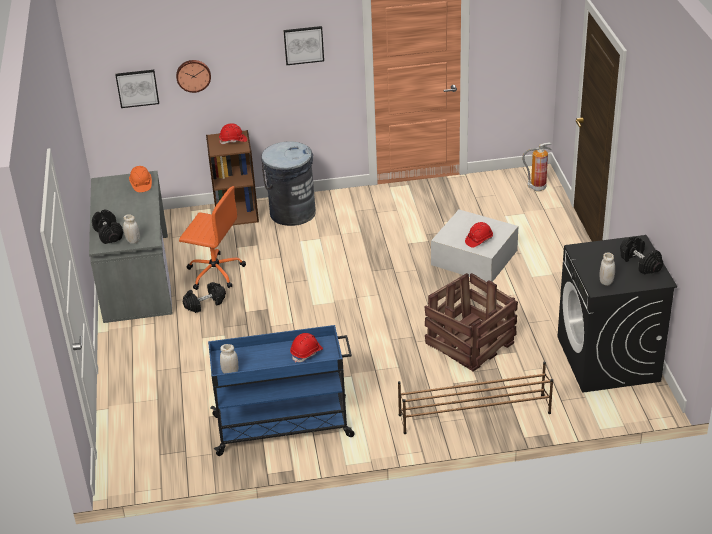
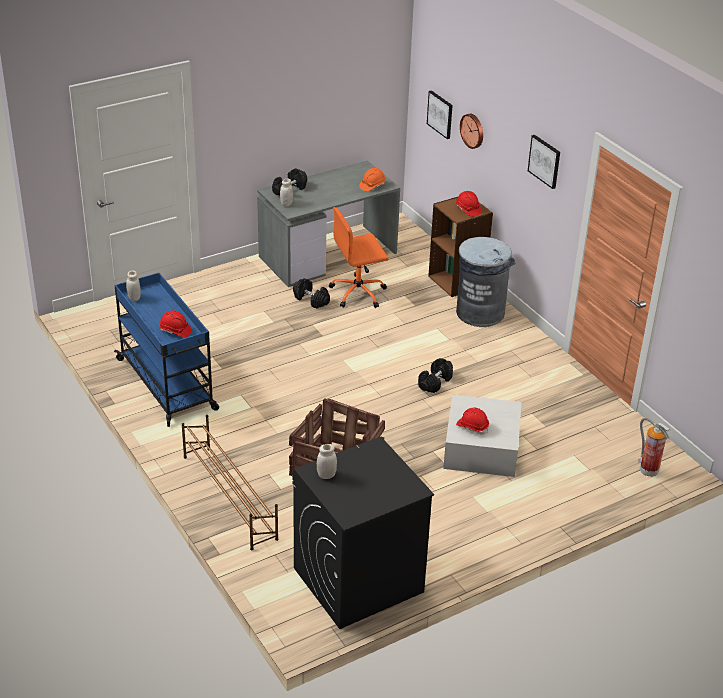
camera: 65 degrees right, 0 degrees up
(214, 272) = (359, 293): orange office chair -> orange office chair turned 75 degrees clockwise
(640, 263) = (374, 496): black dumbbell -> black dumbbell (435, 382)

